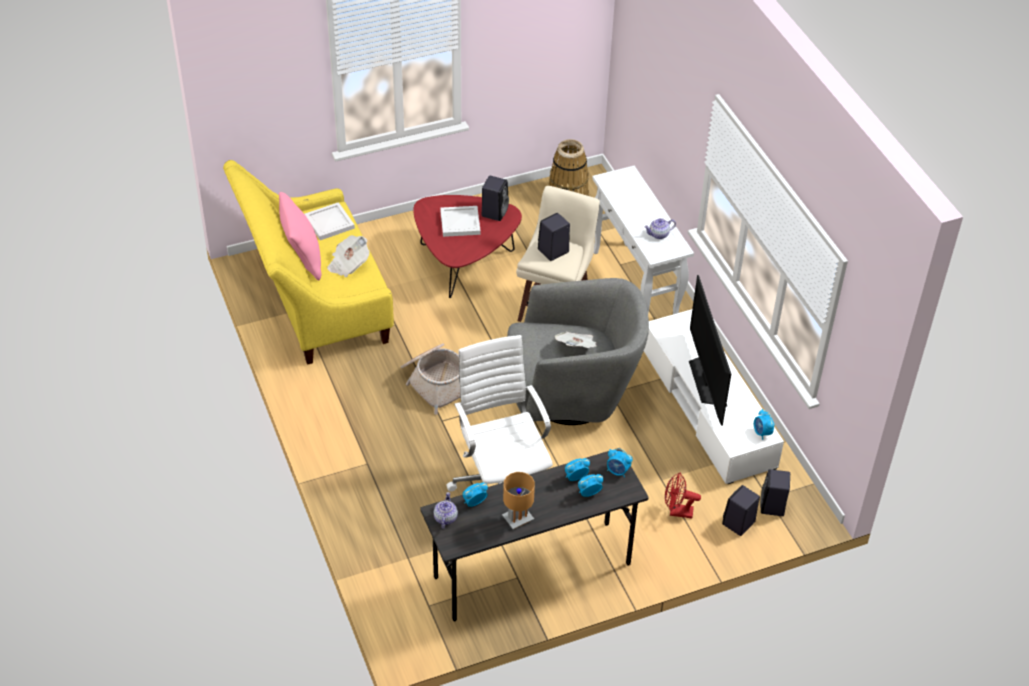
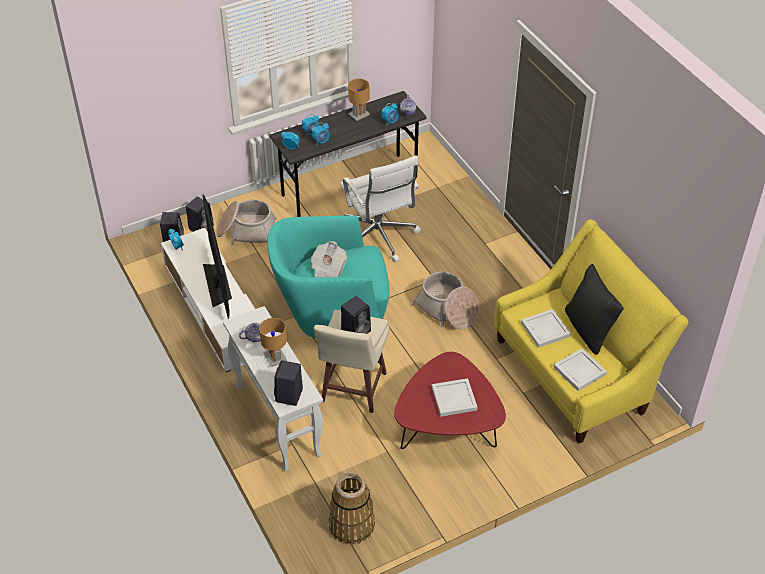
camera: 175 degrees right, 0 degrees up
(302, 259) = (589, 330): pink pillow -> black pillow
(348, 264) = (545, 329): newspaper -> white tray
(494, 211) = (422, 416): black speaker -> black speaker (289, 396)
(572, 393) = (330, 311): grey armchair -> turquoise armchair
(638, 214) = (275, 358): none -> brown table lamp
(677, 512) = (246, 231): red fan -> basket

